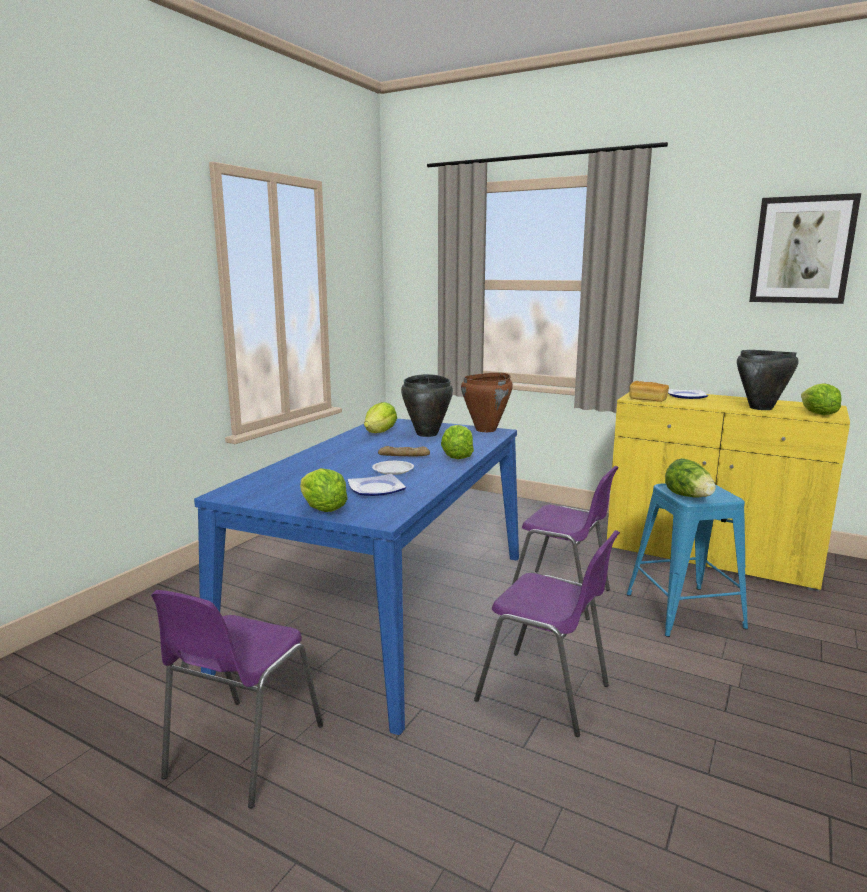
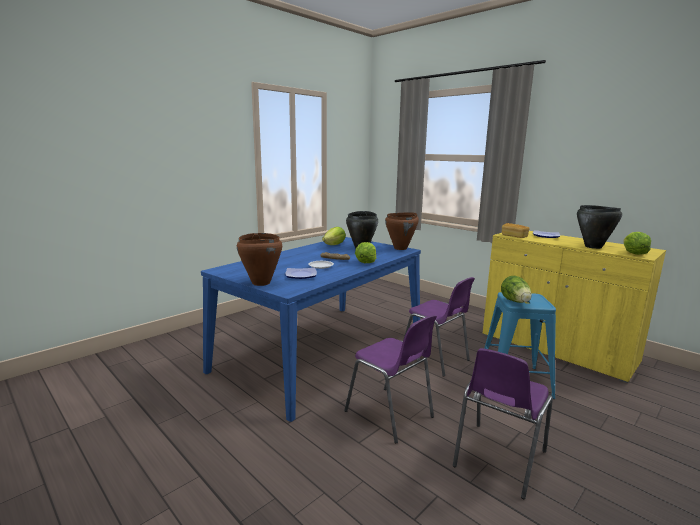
camera: 15 degrees right, 0 degrees up
(241, 753) = (202, 415): purple chair -> purple chair (497, 459)
(322, 510) = (261, 283): lettuce -> brown cooking pot
(802, 250) = (642, 135): picture -> none

